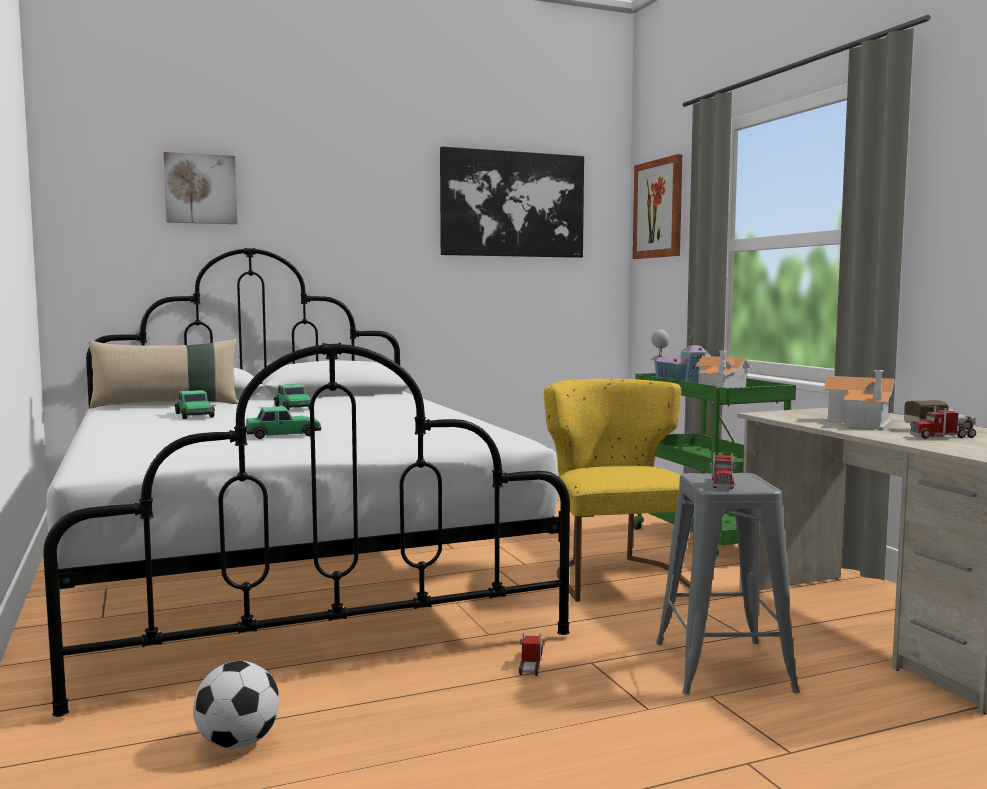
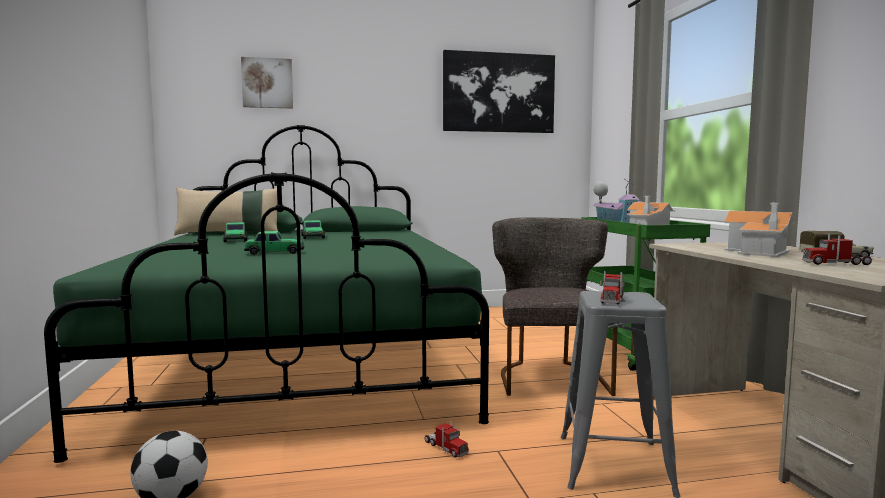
camera: 10 degrees right, 0 degrees up
(289, 573) = (301, 360): white bed -> green bed
(531, 664) = (446, 448): toy truck -> toy truck turned 120 degrees clockwise
(617, 576) = (550, 376): yellow chair -> grey chair
(658, 209) = (611, 93): picture -> none

